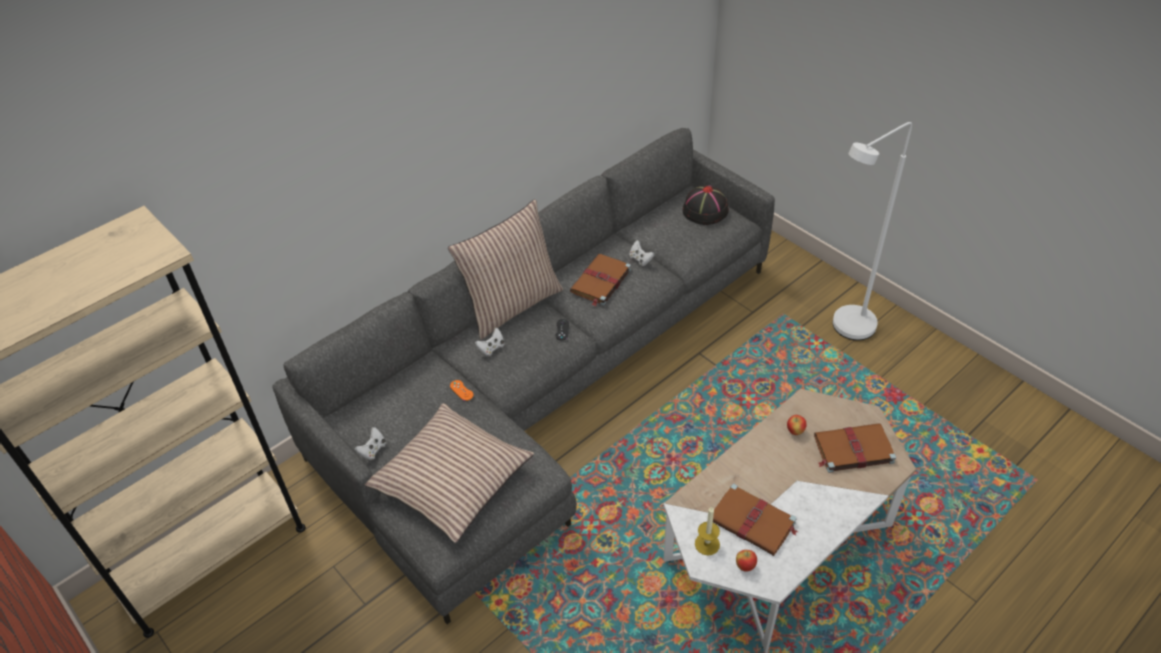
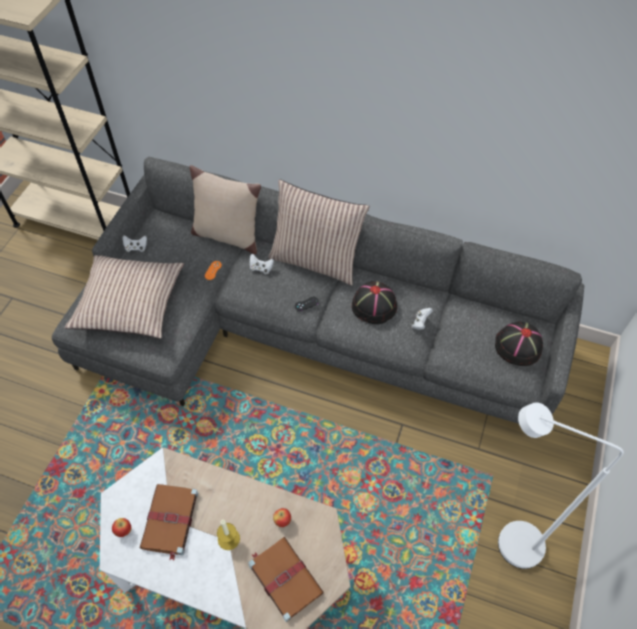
camera: 60 degrees right, 10 degrees up
(420, 364) = (227, 235): none -> beige pillow
(600, 281) = (374, 306): brown book -> black hat
(707, 544) = (135, 494): candle -> candle (228, 539)

